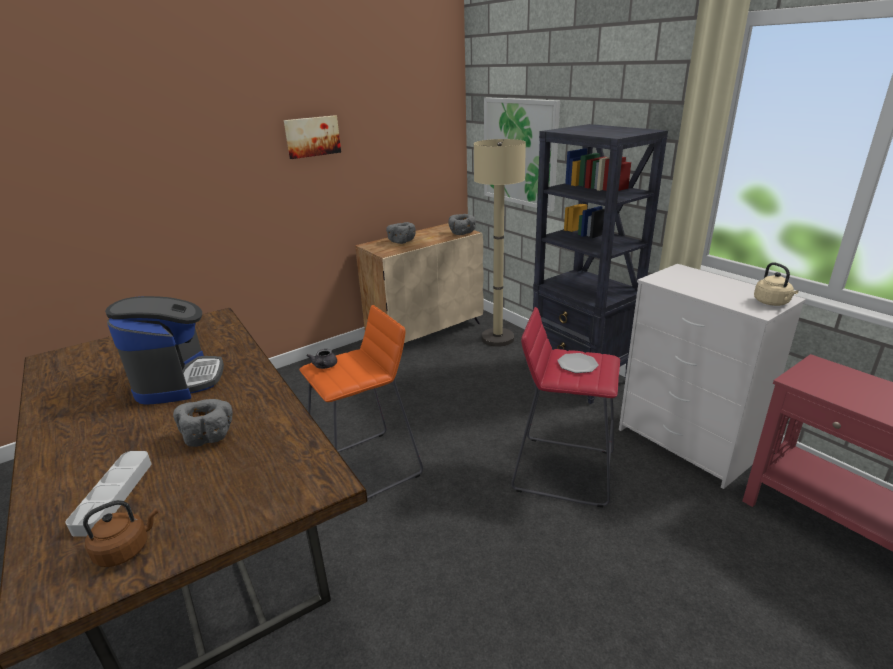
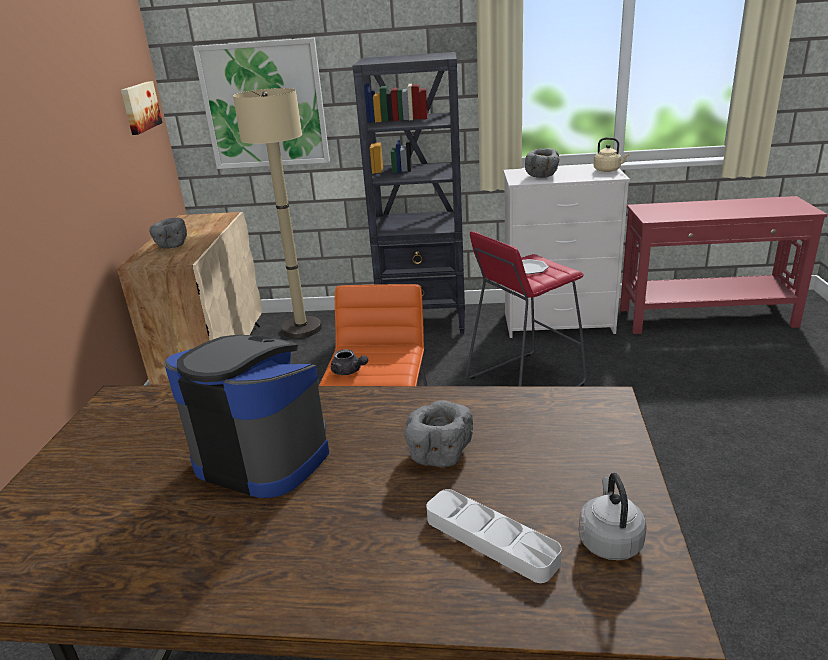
camera: 50 degrees left, 0 degrees up
(126, 550) = (609, 540): brown kettle -> grey kettle
(312, 136) = (40, 115): picture -> picture (139, 107)
(461, 233) = (223, 218): grey bowl -> grey bowl (542, 175)

